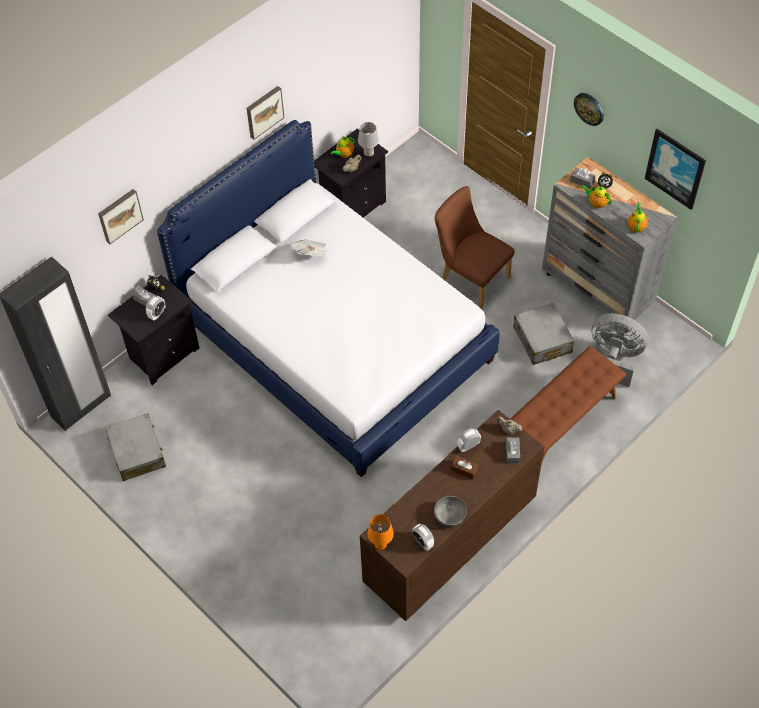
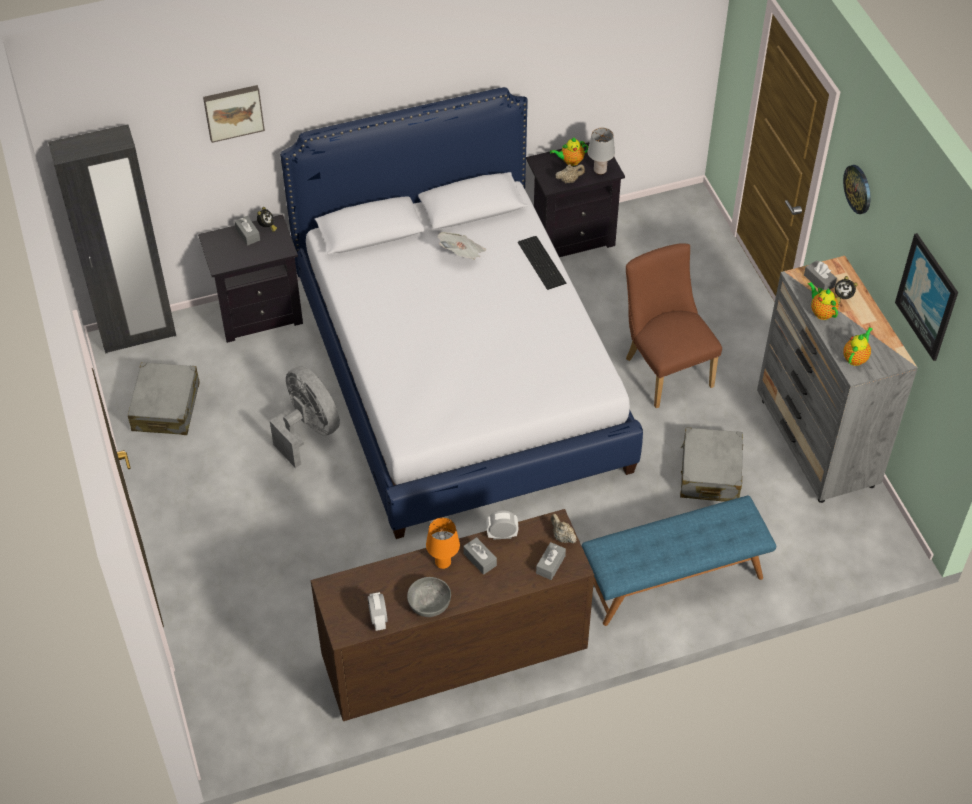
camera: 25 degrees right, 5 degrees down
(157, 314) = (251, 254): alarm clock -> none
(264, 111) = (464, 60): picture -> none
(370, 237) = (542, 262): none -> keyboard
(380, 544) = (327, 600): orange table lamp -> orange table lamp (442, 562)
(464, 470) = (480, 559): brown tissue box -> grey tissue box
(561, 424) = (673, 580): brown bench -> blue bench
(615, 357) = (790, 531): grey fan -> grey fan (309, 430)

